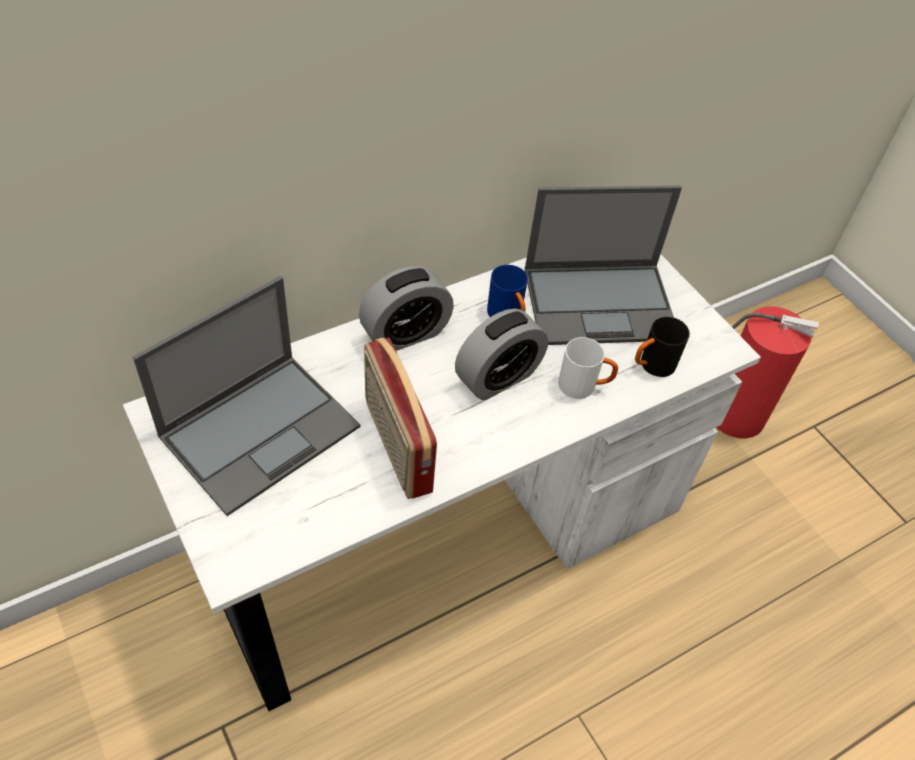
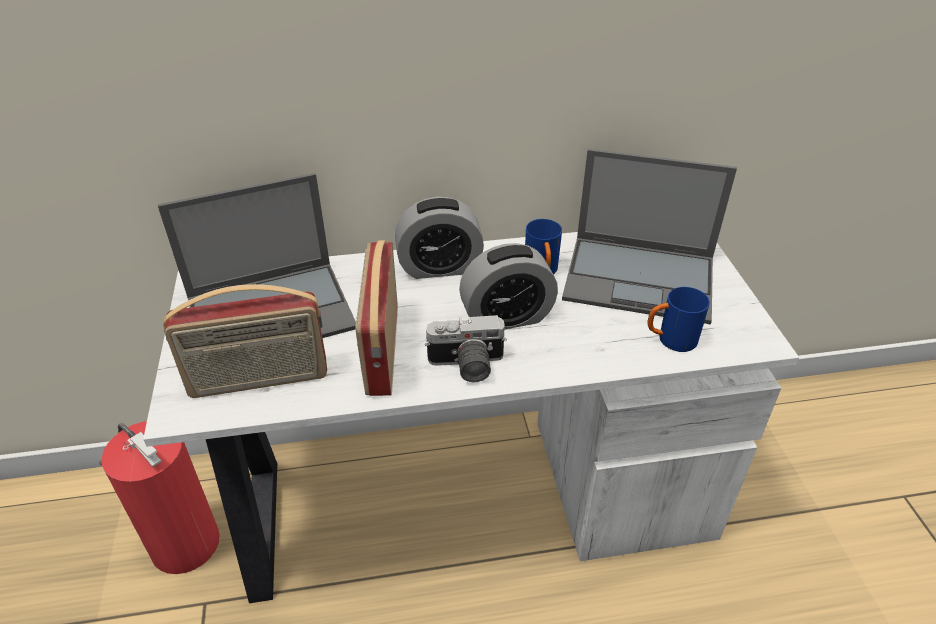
camera: 25 degrees right, 10 degrees down
(293, 512) = (259, 381): none -> radio
(485, 441) = (466, 366): none -> camera
(584, 386) = (589, 342): white mug -> none
(651, 366) = (670, 340): black mug -> blue mug
(733, 413) = (811, 461): fire extinguisher -> fire extinguisher (183, 540)

